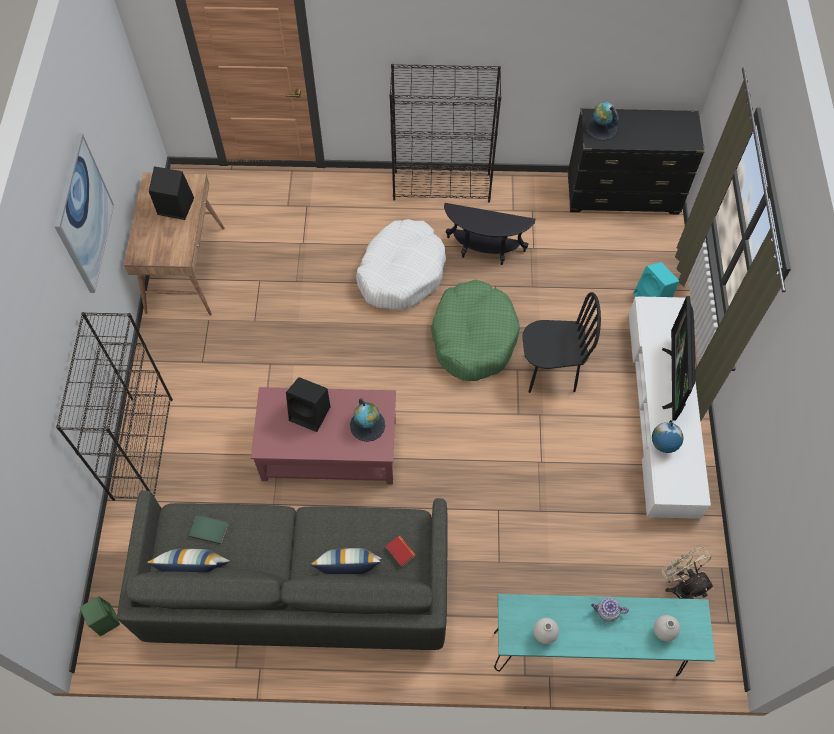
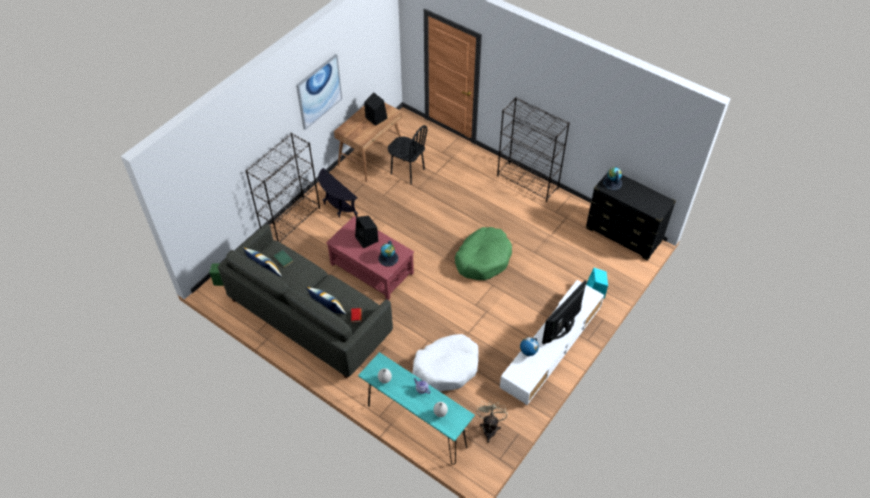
camera: 35 degrees right, 10 degrees down
(401, 272) = (472, 210): white dog bed -> white dog bed (446, 367)
(484, 251) = (523, 223): black side table -> black side table (337, 207)
(549, 373) = (508, 296): black chair -> black chair (407, 172)

